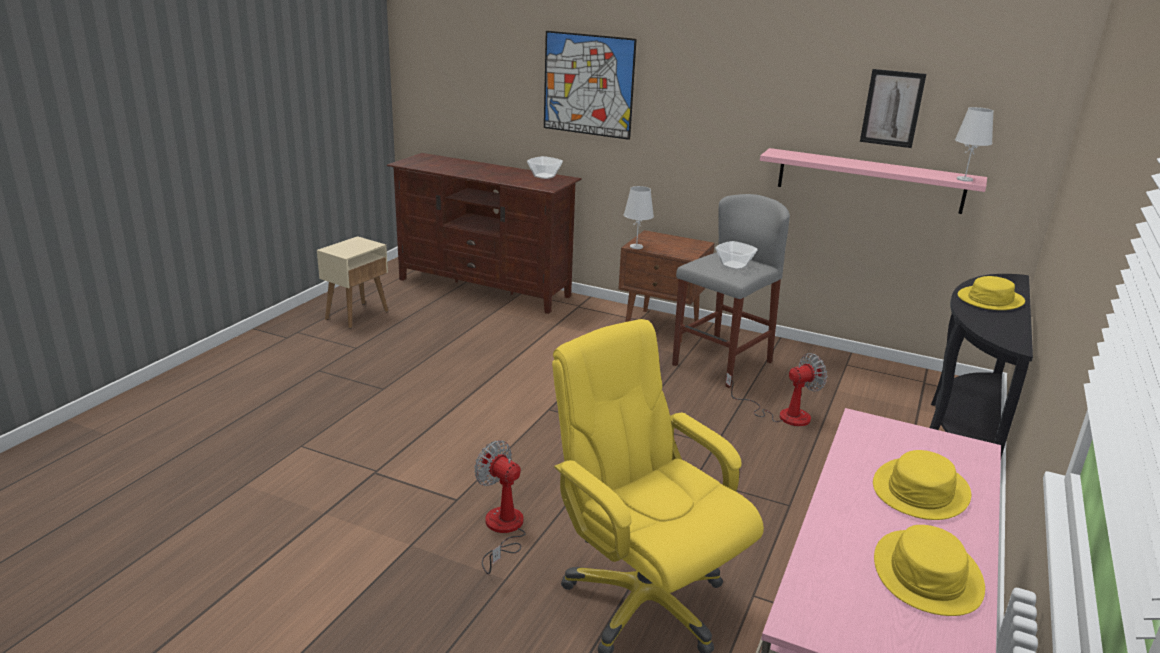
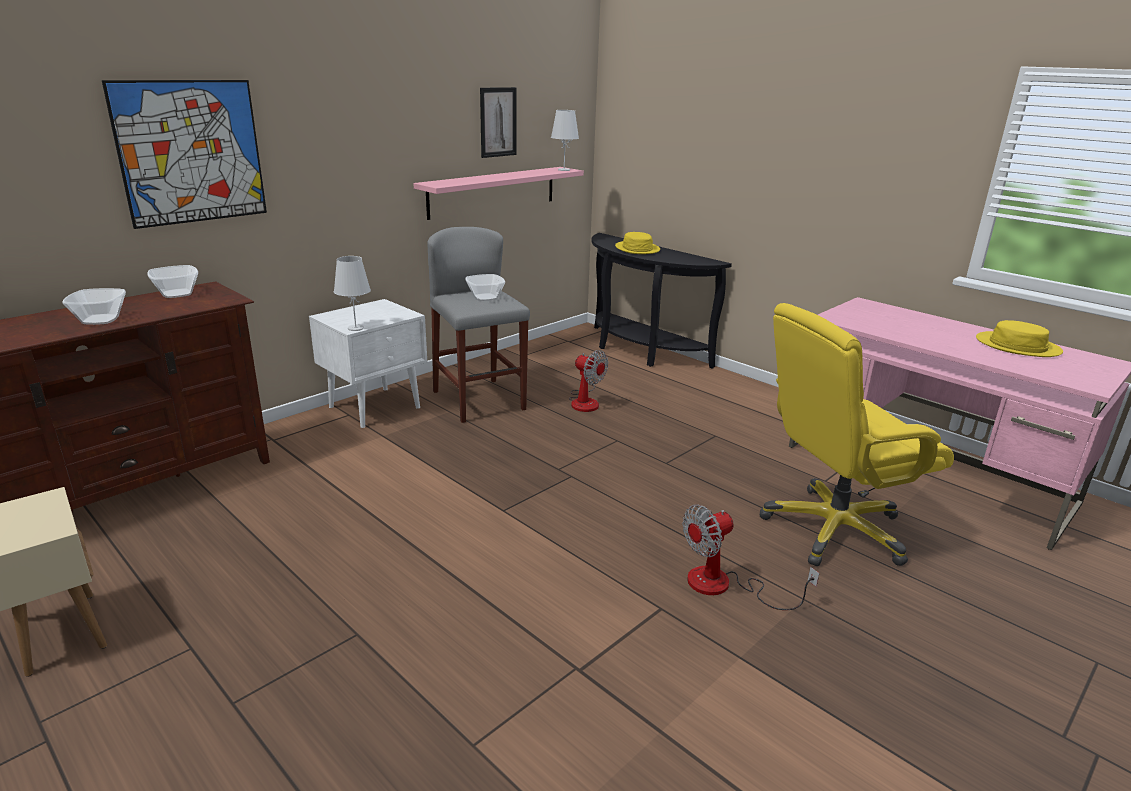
camera: 70 degrees left, 0 degrees up
(483, 174) = (99, 320): none -> bowl
(662, 326) = (376, 407): brown nightstand -> white nightstand
(782, 415) = (585, 401): fan -> fan turned 135 degrees clockwise
(920, 490) = (921, 326): yellow hat -> none

